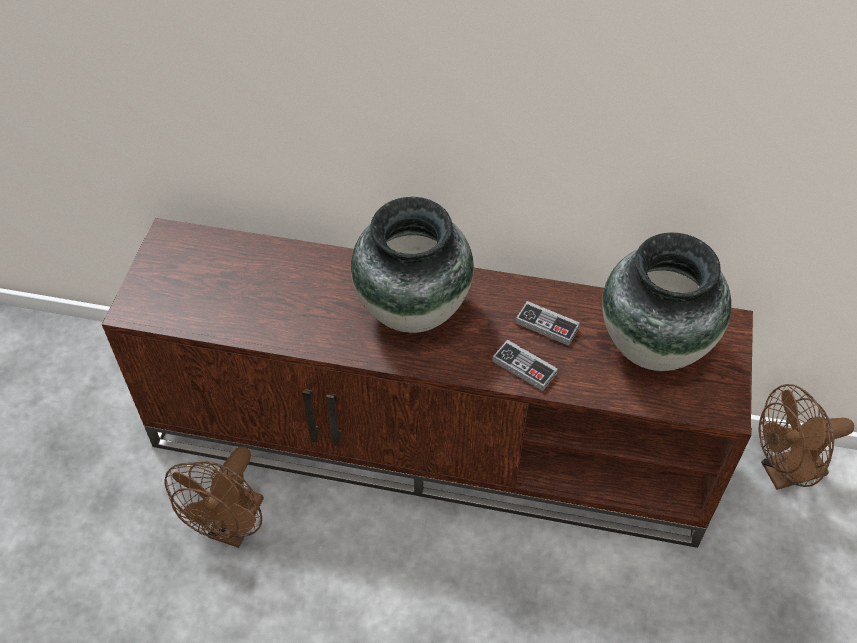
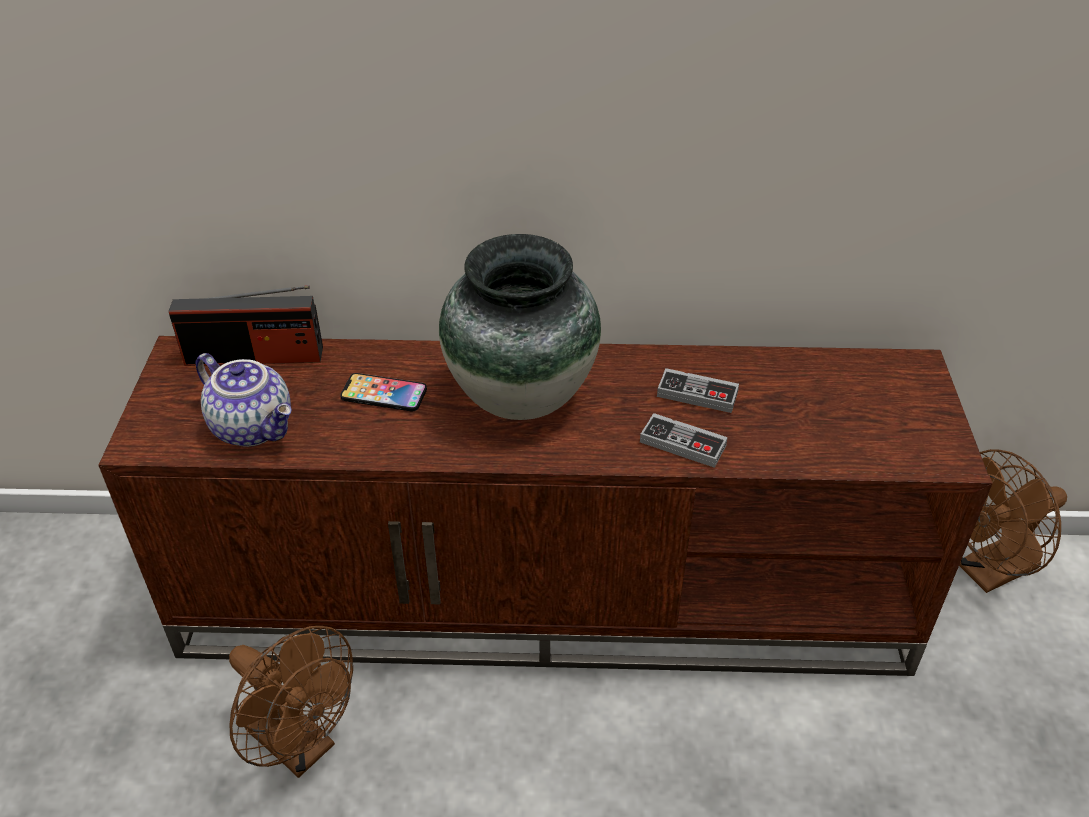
camera: 10 degrees left, 10 degrees down
(214, 308) = (254, 427): none -> teapot
(222, 245) = (255, 356): none -> radio
(232, 528) = (301, 746): brown fan -> brown fan turned 60 degrees counterclockwise
(311, 292) = (384, 394): none -> phone
(654, 346) = (837, 400): vase -> none

